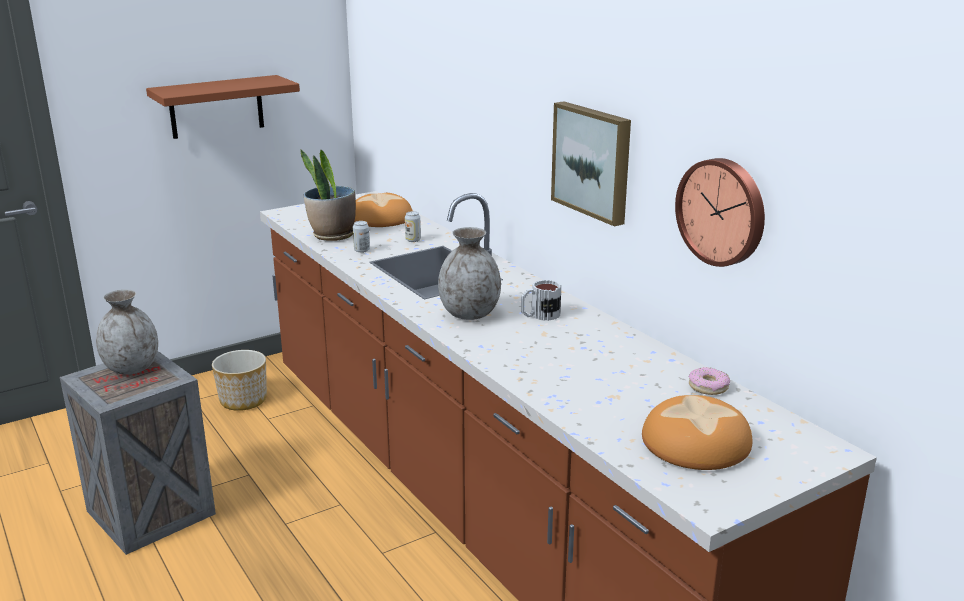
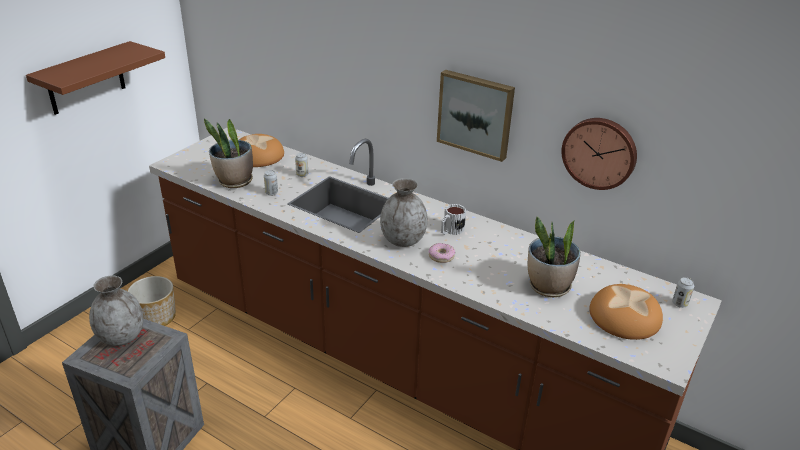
camera: 25 degrees left, 10 degrees up
(615, 391) = (548, 287): none -> potted plant
(708, 387) = (598, 269): donut -> donut (441, 256)
(799, 446) = (679, 303): none -> can

